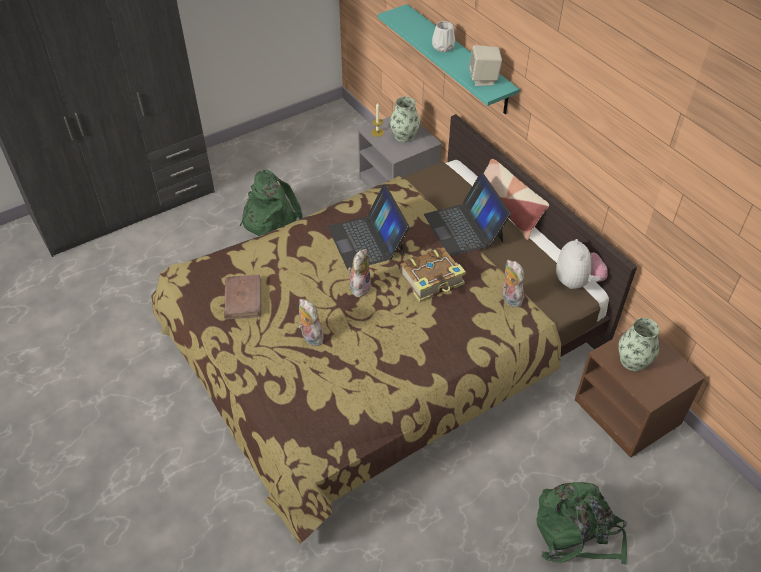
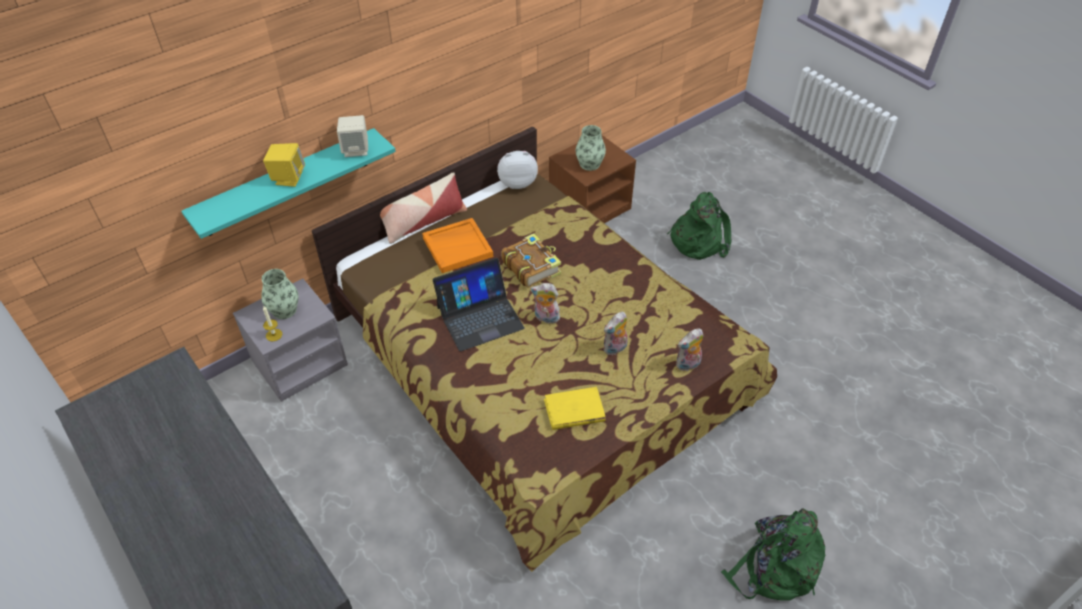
camera: 95 degrees left, 0 degrees up
(243, 299) = (574, 411): brown book -> yellow book
(269, 218) = (348, 489): green backpack -> green backpack (773, 568)
(443, 47) = (288, 178): white vase -> yellow speaker
(464, 228) = (458, 247): laptop -> orange tray
(509, 298) = (546, 218): plush toy -> plush toy (688, 365)

